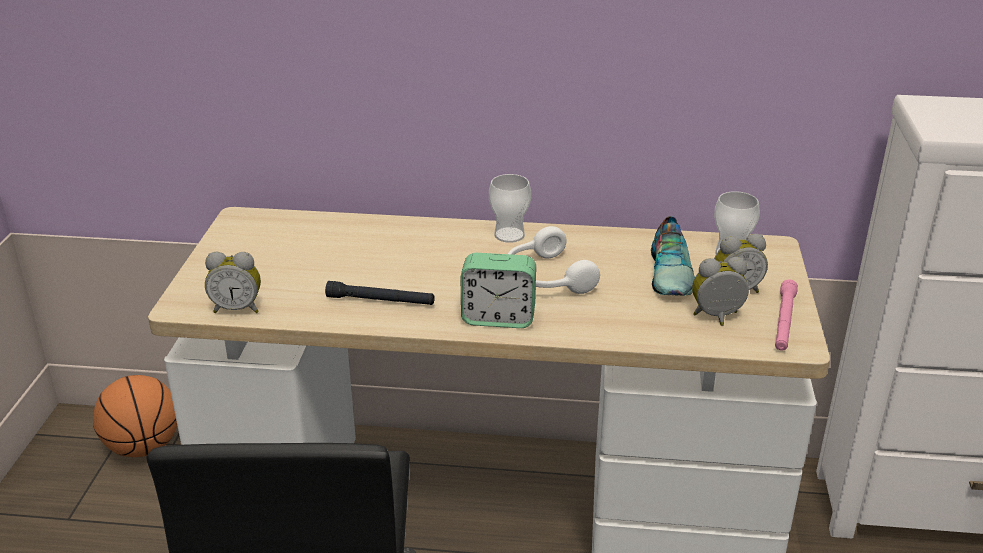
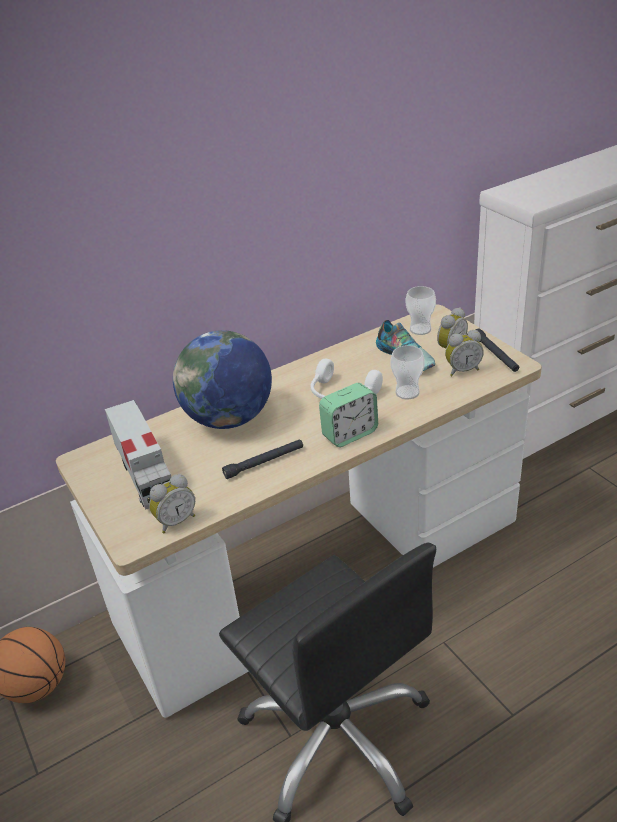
camera: 35 degrees left, 5 degrees up
(270, 256) = (145, 474): none -> toy truck
(407, 246) = (229, 418): none -> globe
(509, 235) = (283, 379): cup -> cup (407, 392)
(717, 318) = (462, 370): alarm clock -> alarm clock turned 150 degrees counterclockwise
(784, 322) = (495, 355): pink flashlight -> black flashlight

